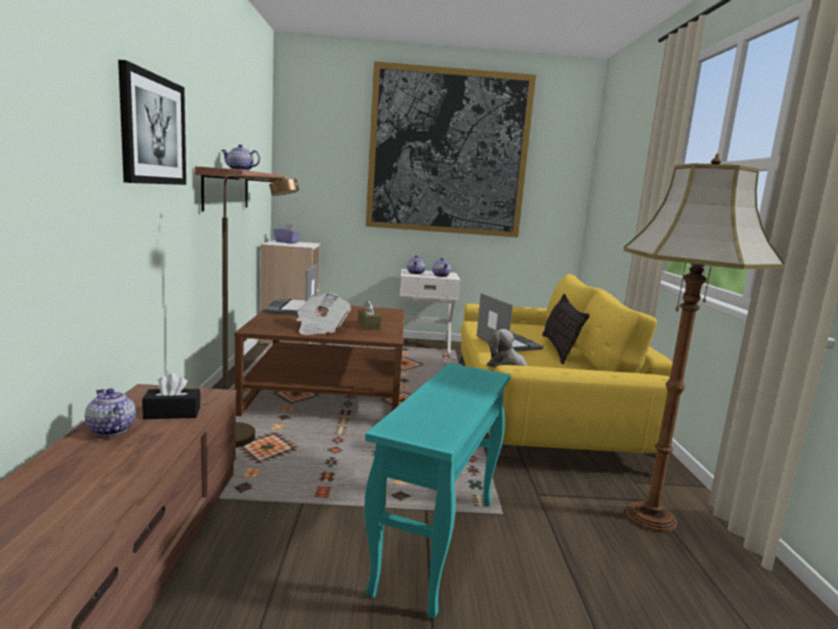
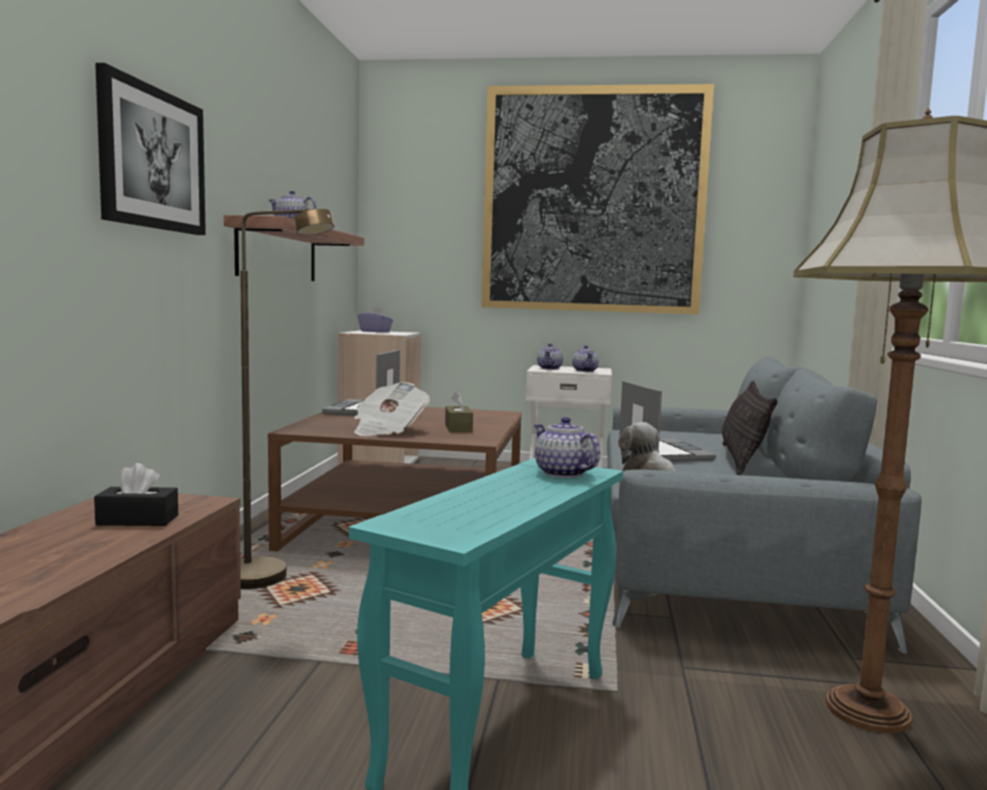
camera: 10 degrees right, 5 degrees down
(110, 430) = (45, 535): teapot -> teapot (562, 473)
(538, 409) = (715, 554): yellow sofa -> grey sofa

